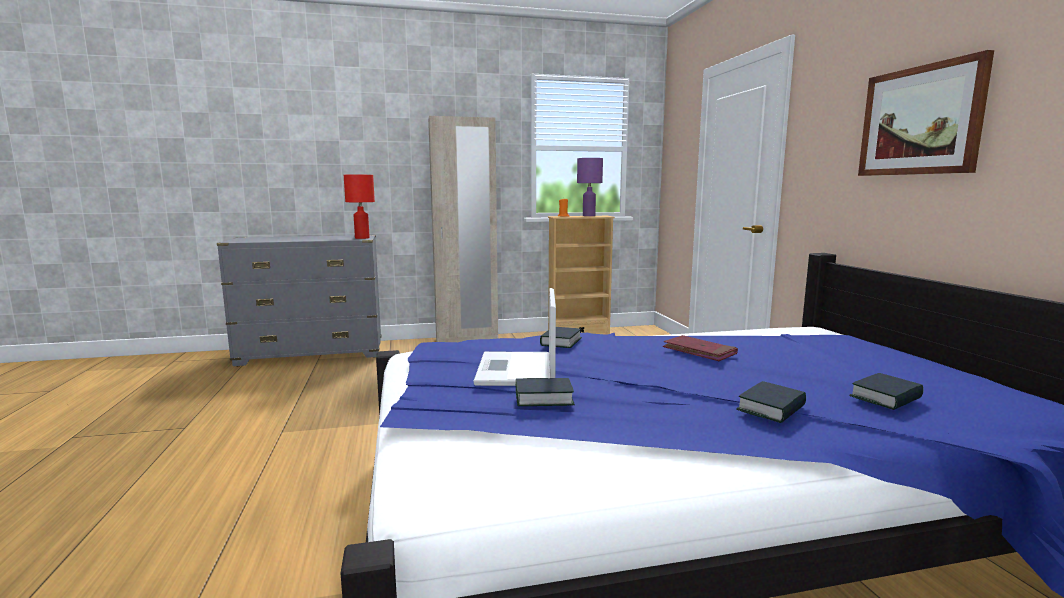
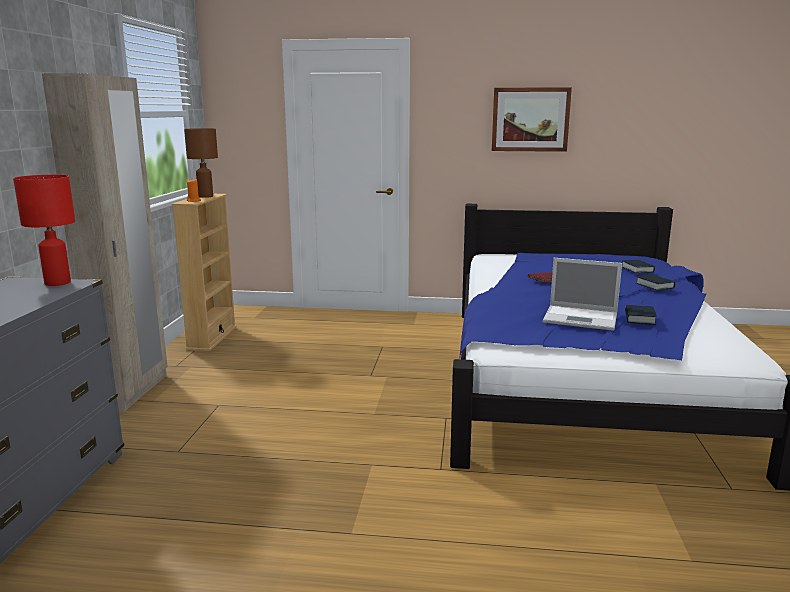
camera: 70 degrees left, 5 degrees up
(560, 342) = (510, 302): book -> none
(589, 216) = (205, 196): purple table lamp -> brown table lamp

